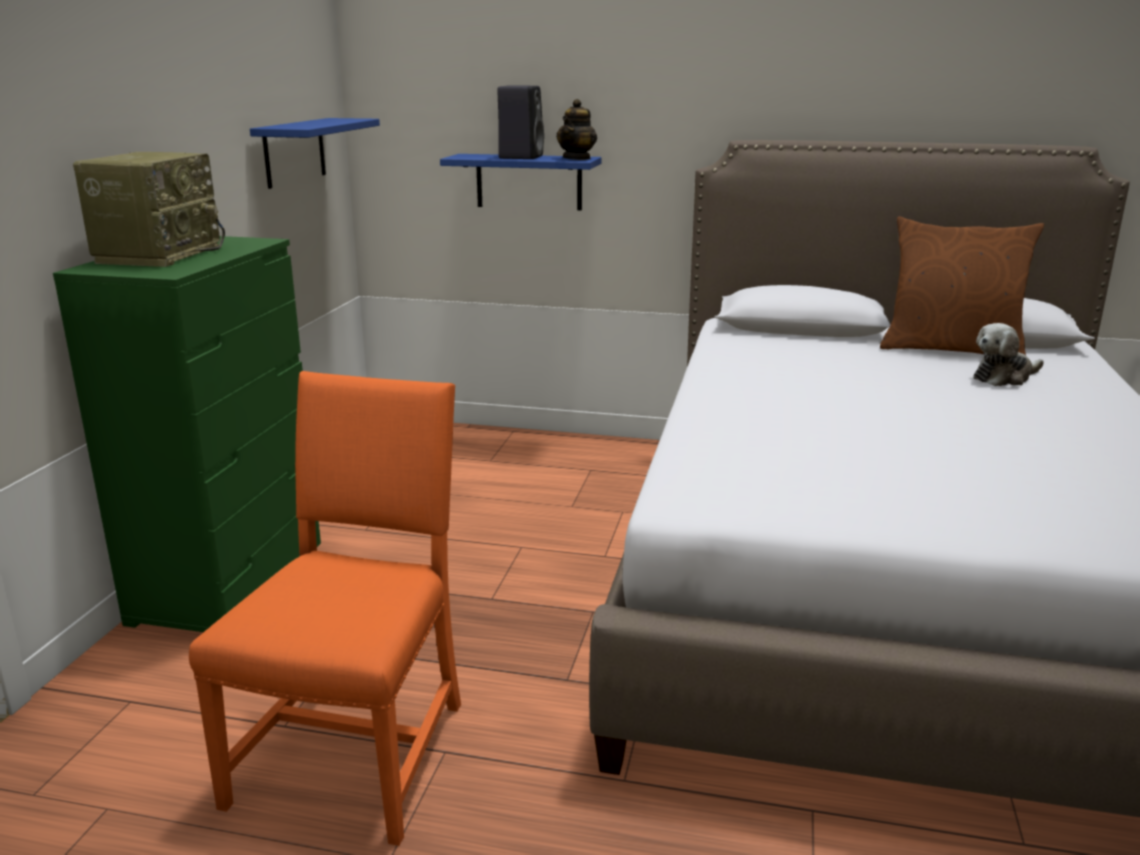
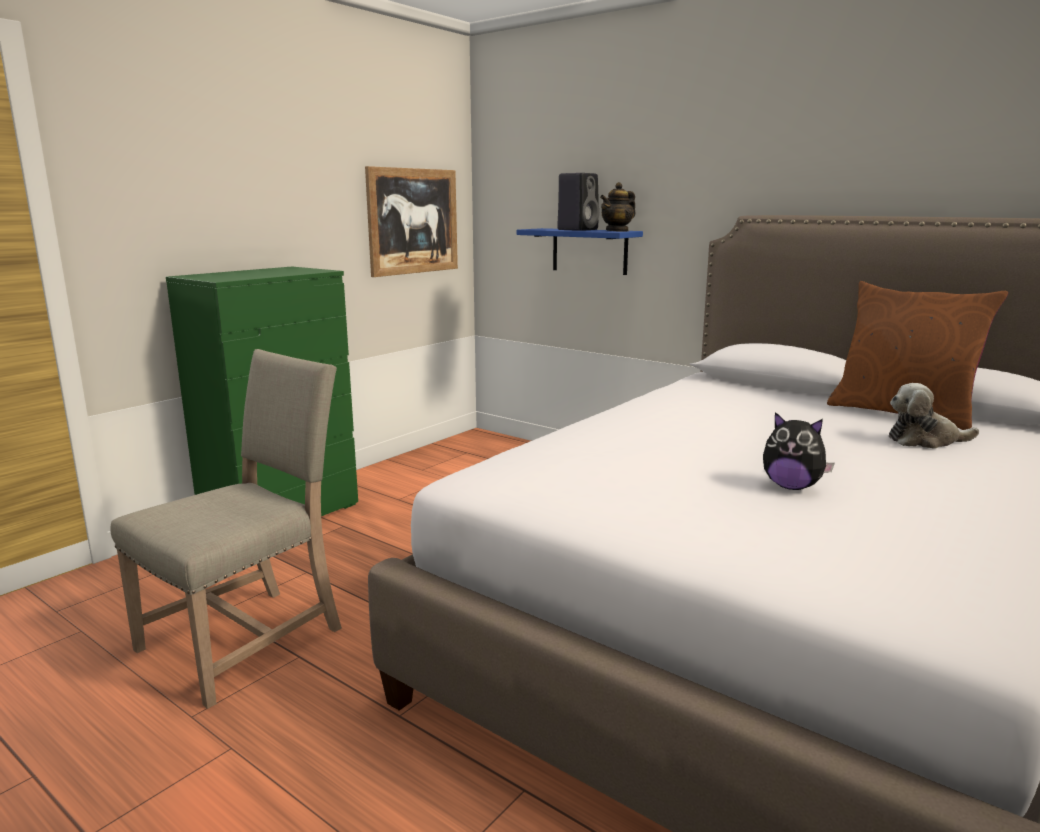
camera: 25 degrees right, 5 degrees down
(158, 255) = (244, 273): radio -> none
(294, 152) = (413, 221): blue shelf -> picture
(358, 749) = (248, 638): orange chair -> beige chair
(967, 447) = (792, 487): none -> plush toy

